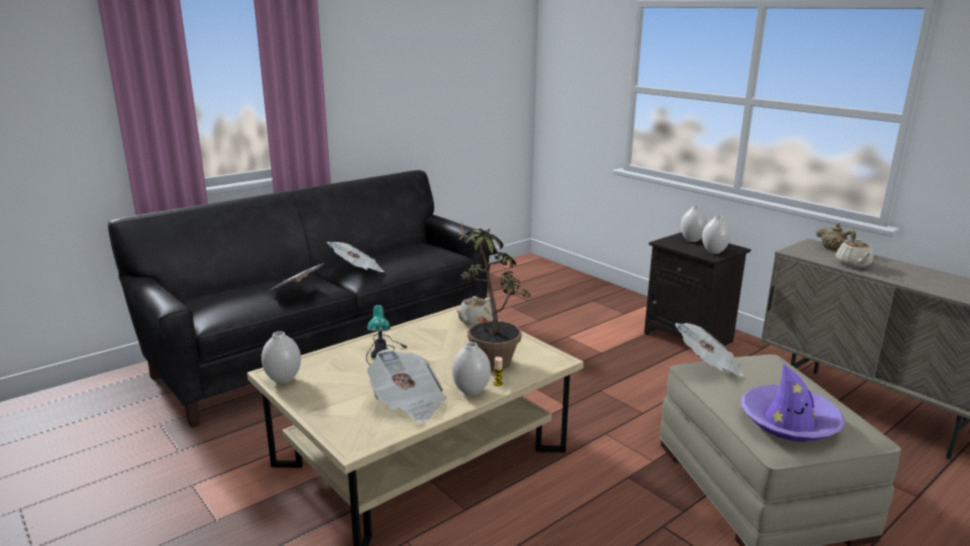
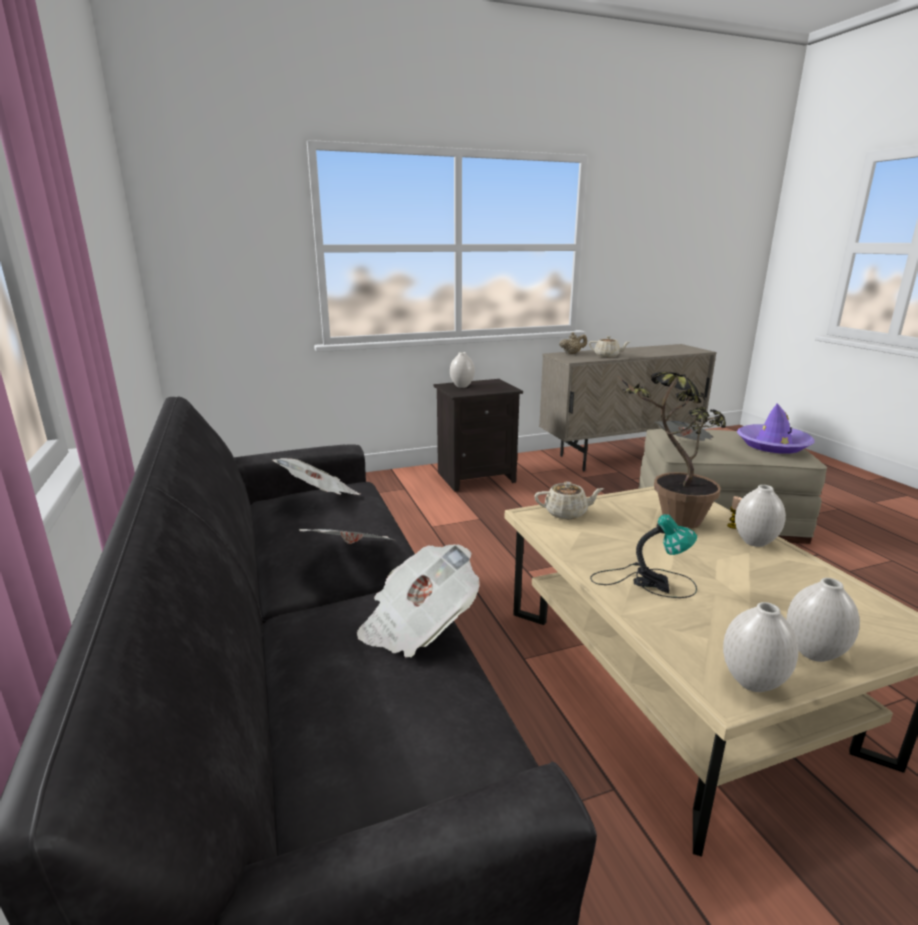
camera: 70 degrees left, 0 degrees up
(408, 403) = (798, 582): newspaper -> newspaper (319, 496)
(474, 321) = (566, 513): beige teapot -> beige teapot turned 60 degrees counterclockwise
(713, 251) = (497, 386): white vase -> white vase (813, 653)

